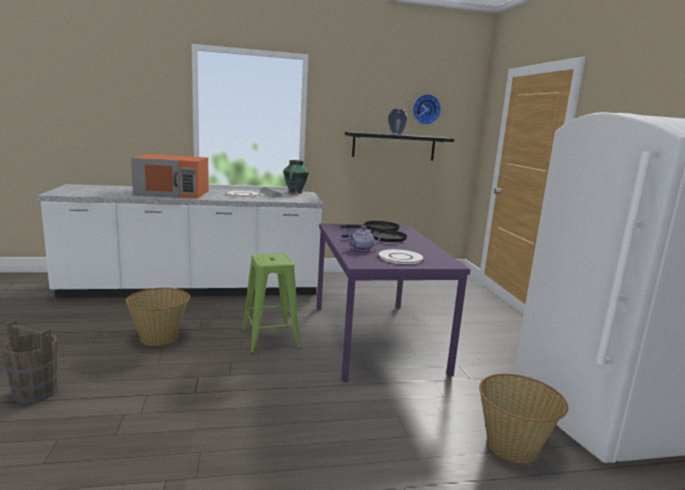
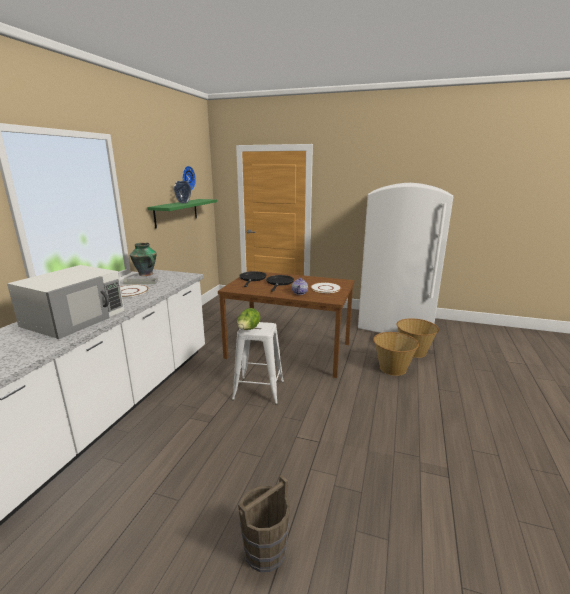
camera: 60 degrees left, 5 degrees up
(160, 337) = (207, 448): basket -> basket (392, 368)
(173, 193) = (75, 318): orange microwave -> white microwave
(262, 256) = (248, 330): none -> lettuce
(270, 339) = (259, 390): green stool -> white stool
(377, 338) = (289, 350): purple dining table -> brown dining table
(394, 146) = (176, 212): black shelf -> green shelf

